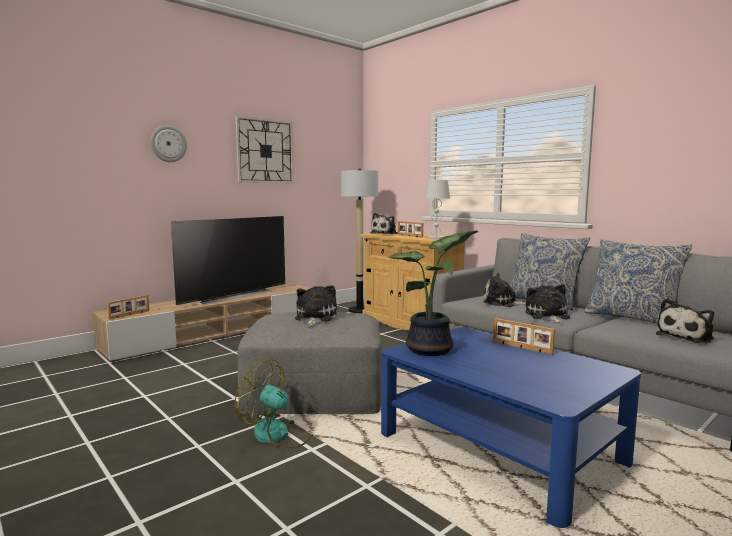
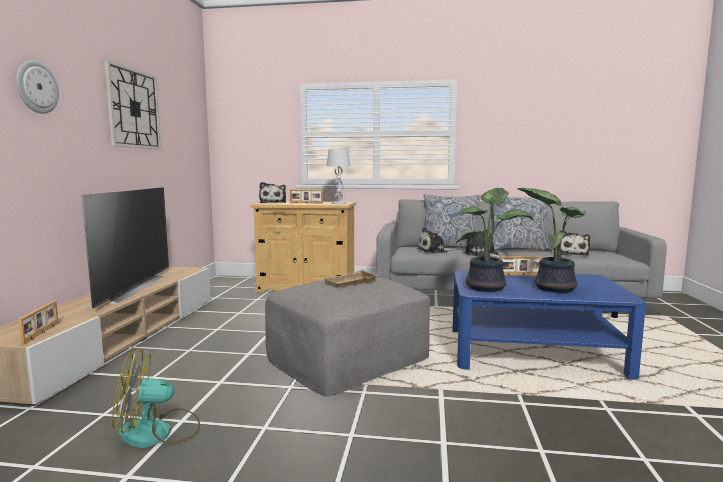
camera: 40 degrees left, 0 degrees up
(279, 434) = (395, 397): fan -> fan (158, 432)
(314, 318) = (351, 283): plush toy -> beige tray
(360, 310) = (236, 286): floor lamp -> none
(506, 368) = (553, 288): none -> potted plant

